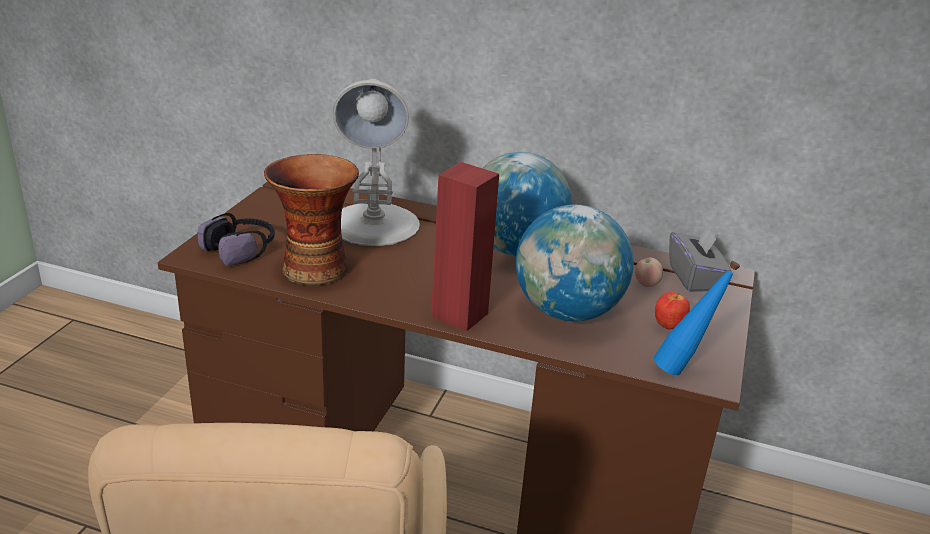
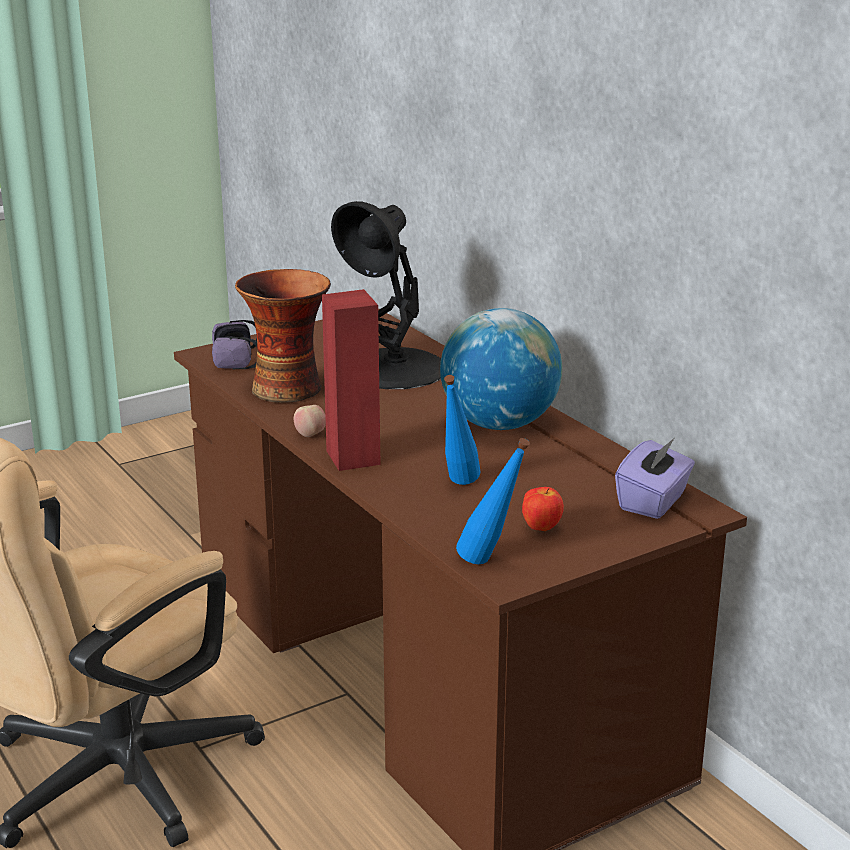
camera: 40 degrees right, 5 degrees down
(374, 225) = (394, 369): white table lamp -> black table lamp
(567, 312) = (458, 486): globe -> blue bottle
(646, 284) = (586, 490): apple -> apple (310, 435)
(694, 278) = (653, 501): grey tissue box -> purple tissue box

